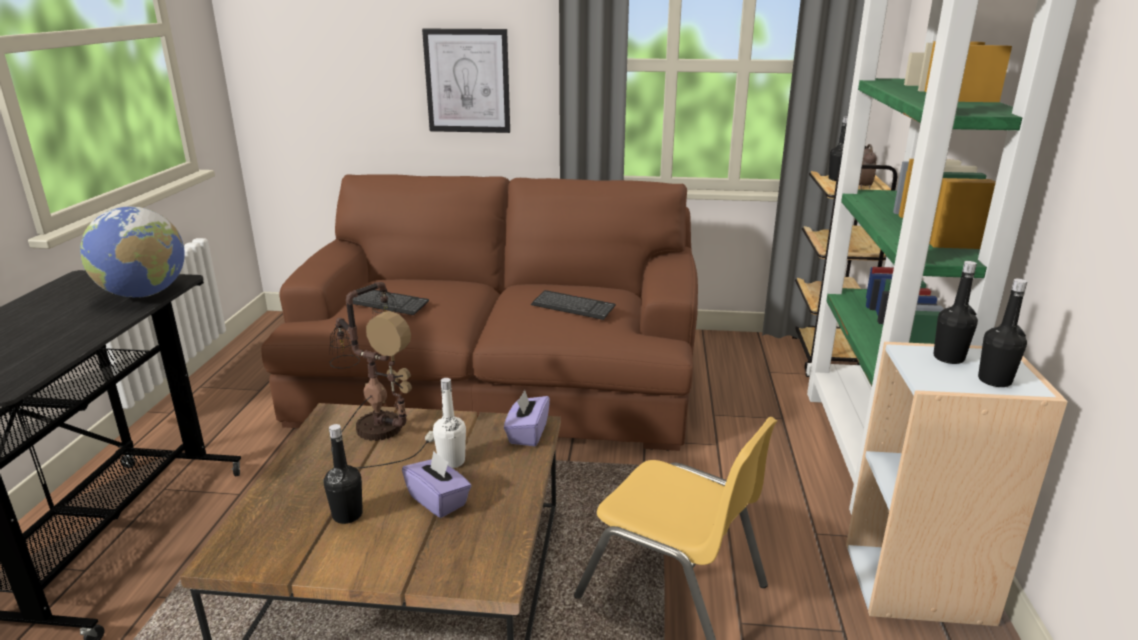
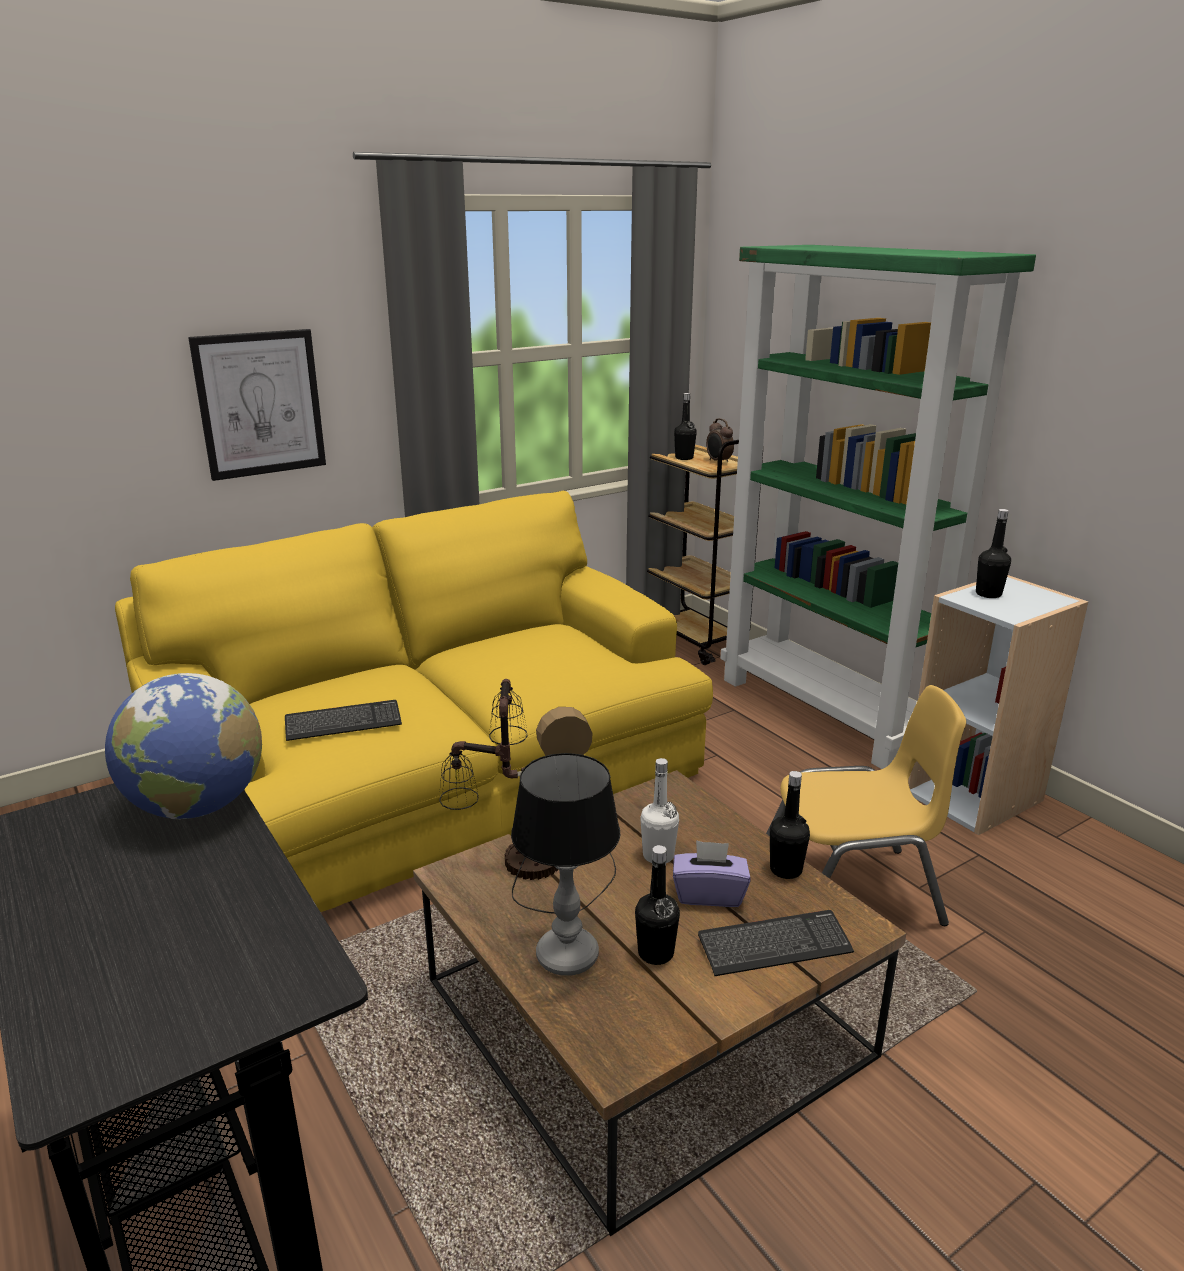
camera: 40 degrees left, 0 degrees up
(302, 489) = (567, 957): none -> table lamp
(500, 381) = (433, 781): brown sofa -> yellow sofa
(527, 433) = (677, 798): purple tissue box -> none
(573, 307) = (554, 656): keyboard -> keyboard (774, 945)
(994, 380) = (1036, 601): black bottle -> black bottle (786, 870)

